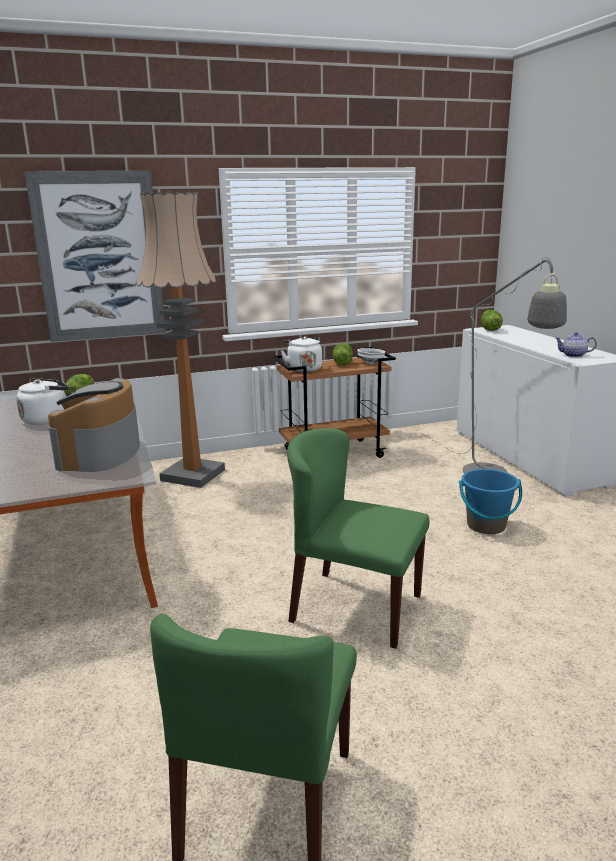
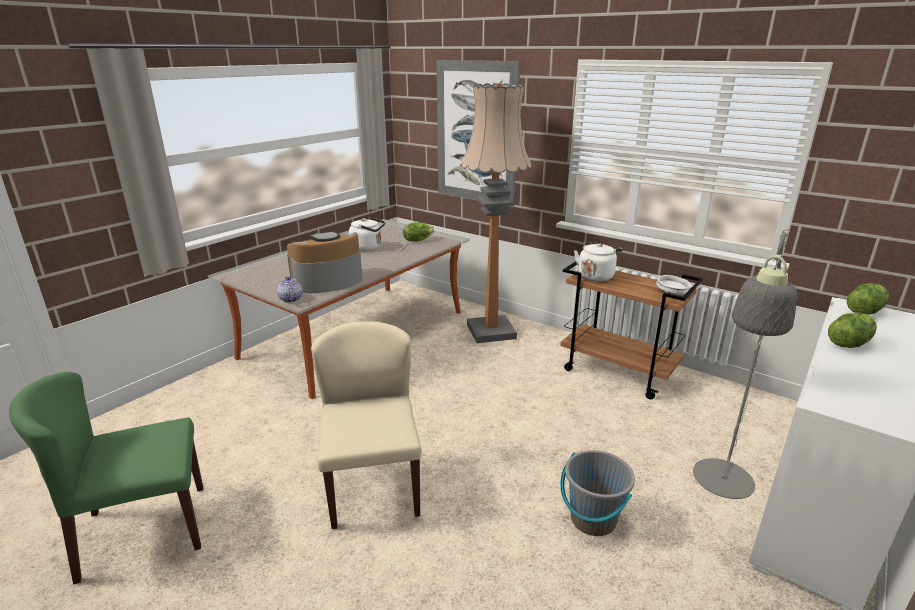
camera: 55 degrees right, 5 degrees up
(342, 363) = (643, 284): lettuce -> lettuce (848, 343)
(355, 608) = (372, 485): green chair -> beige chair
(486, 526) = (592, 519): blue bucket -> grey bucket
(573, 355) = (848, 391): teapot -> teapot (290, 299)

